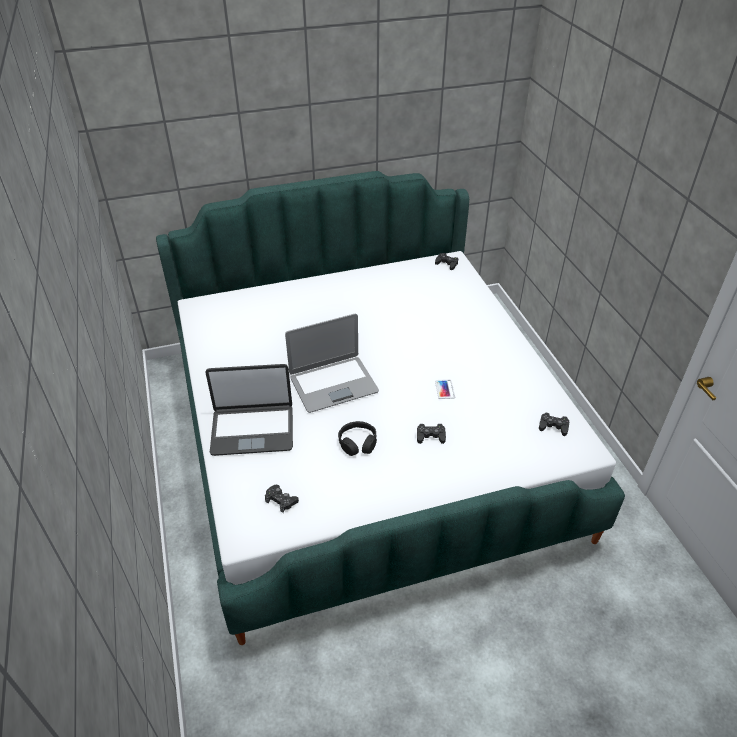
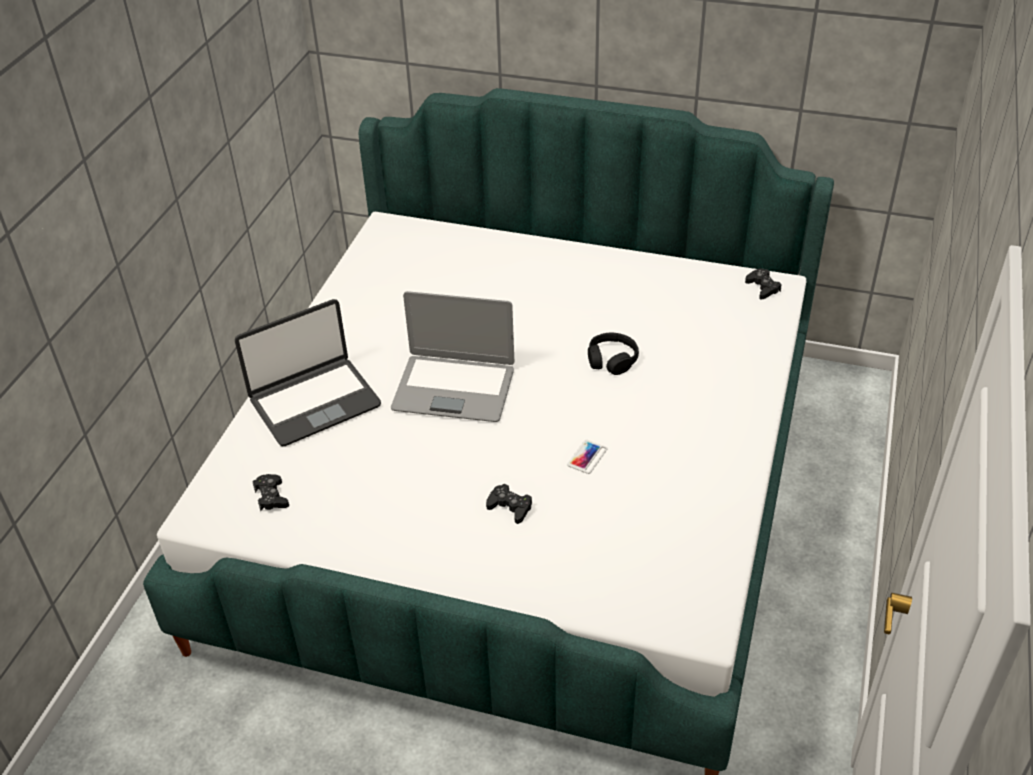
camera: 35 degrees right, 0 degrees up
(252, 430) = (314, 402): laptop -> laptop turned 60 degrees counterclockwise
(357, 443) = (415, 473): black headphones -> black headphones (612, 360)
(553, 426) = (687, 574): black game controller -> none

